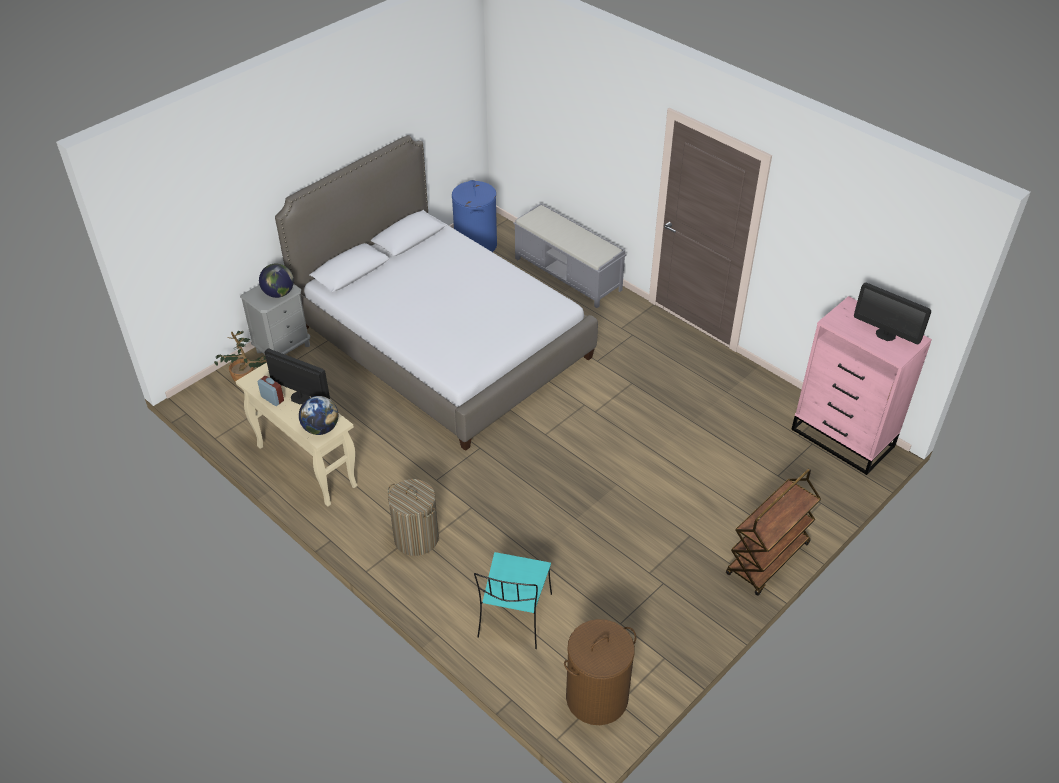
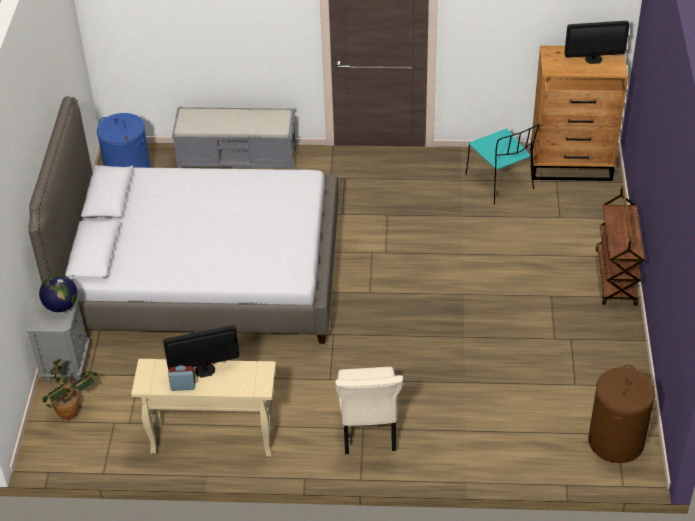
camera: 40 degrees left, 0 degrees up
(321, 428) = (254, 381): globe -> none
(416, 538) = (368, 430): laundry basket -> beige chair
(514, 617) = (503, 432): turquoise chair -> turquoise chair (500, 183)
(843, 438) = (571, 165): pink dresser -> brown dresser

